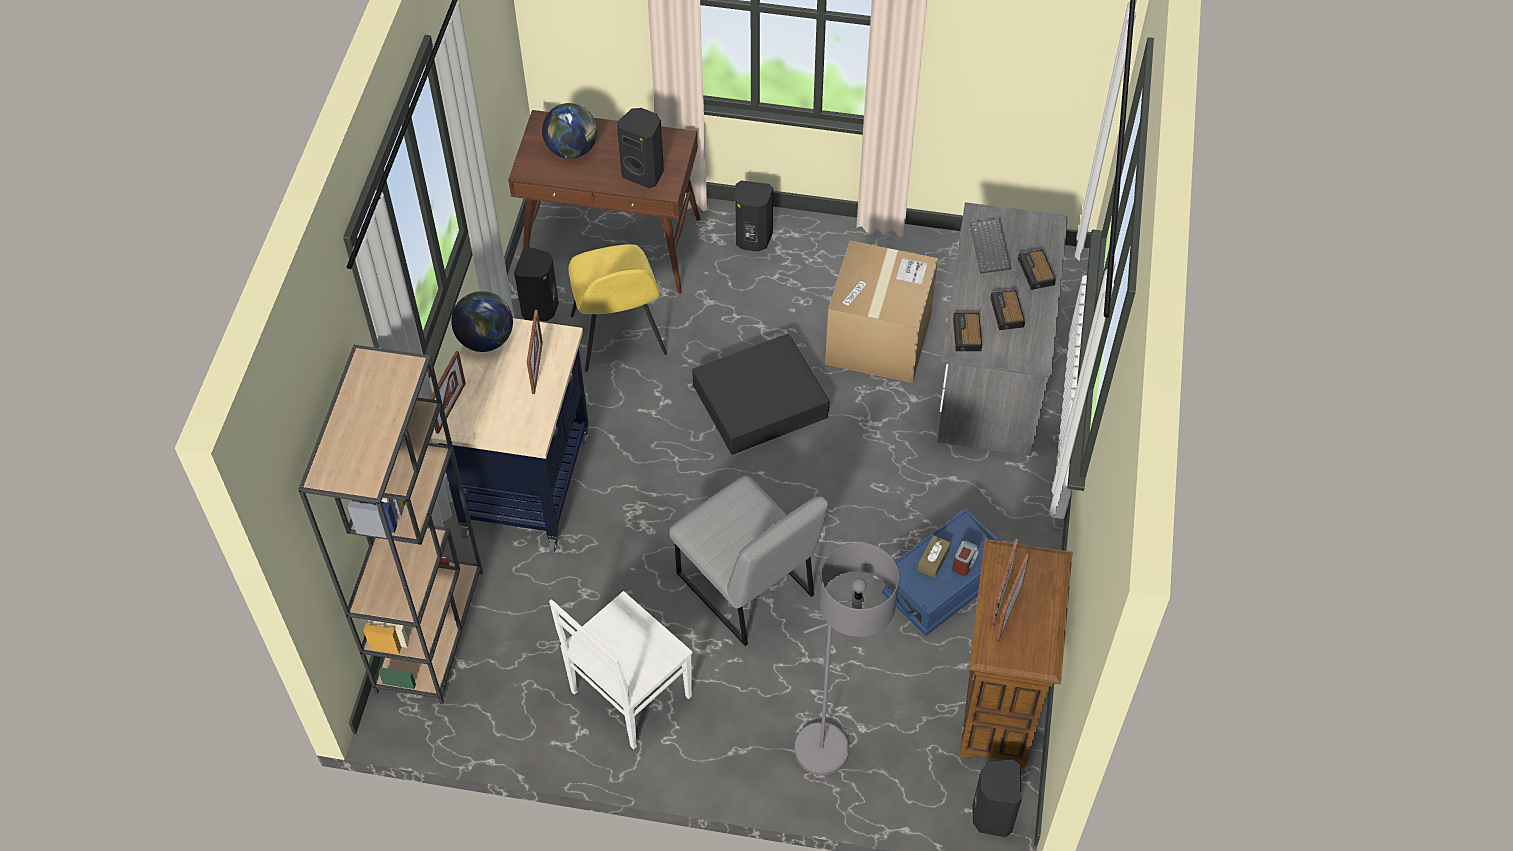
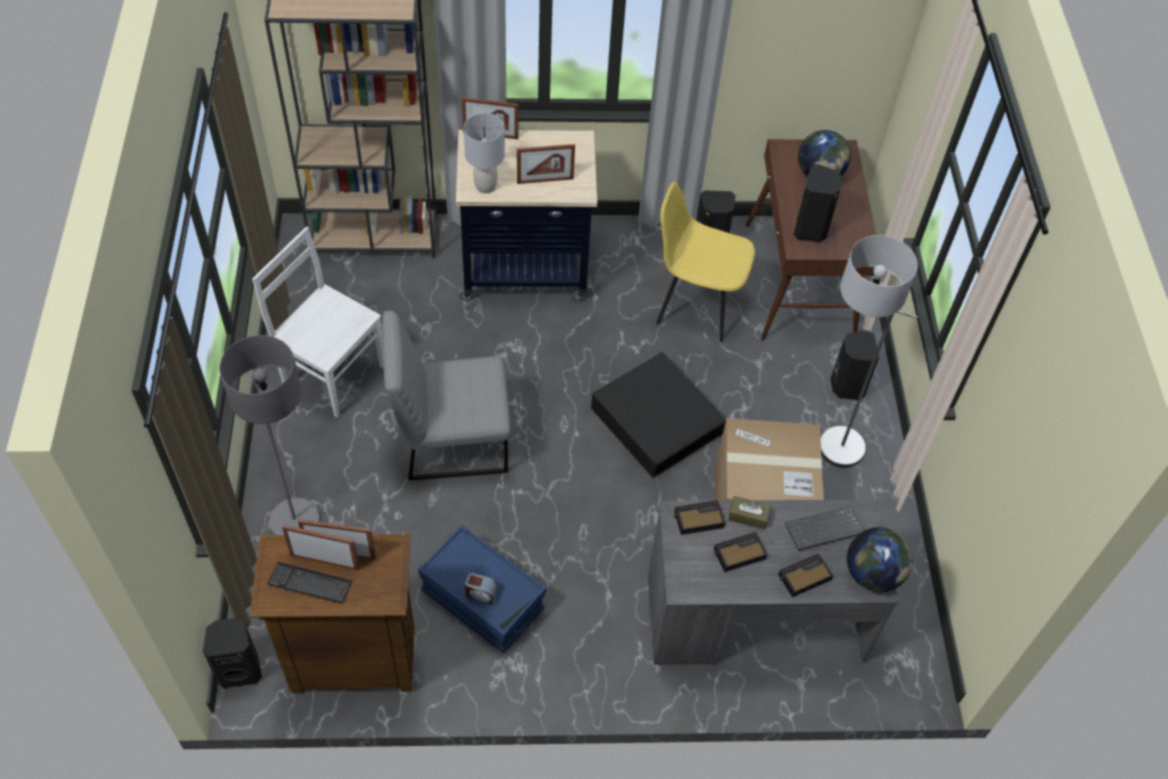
camera: 75 degrees right, 0 degrees up
(486, 339) = (567, 143): globe -> globe (873, 574)
(531, 423) = (486, 186): none -> grey table lamp
(618, 337) = (696, 304): yellow chair -> yellow chair turned 45 degrees clockwise
(747, 587) = (451, 441): grey chair -> grey chair turned 45 degrees clockwise
(816, 270) = (827, 444): none -> grey floor lamp
(933, 560) = (480, 567): brown tissue box -> brown tissue box (748, 516)
(1032, 626) = (310, 583): none -> keyboard

